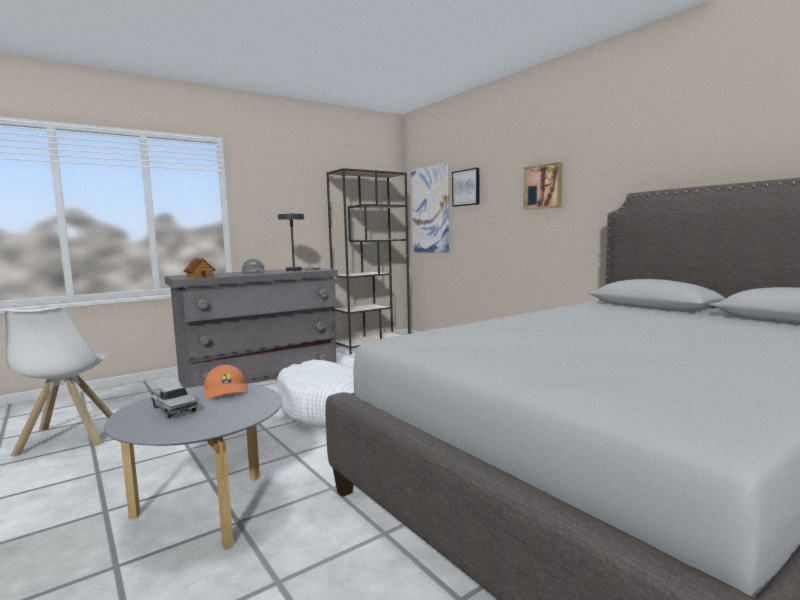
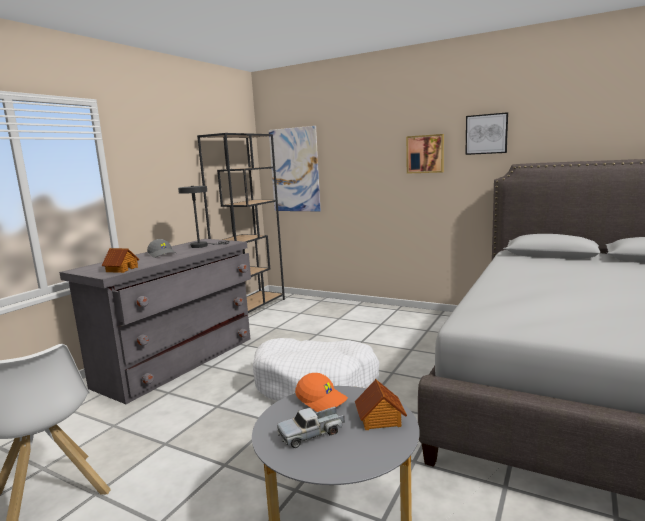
camera: 25 degrees left, 5 degrees up
(173, 409) = (312, 433): toy truck -> toy truck turned 135 degrees clockwise
(238, 411) = (379, 419): none -> toy house
(466, 187) = (339, 150): picture -> picture (486, 134)

